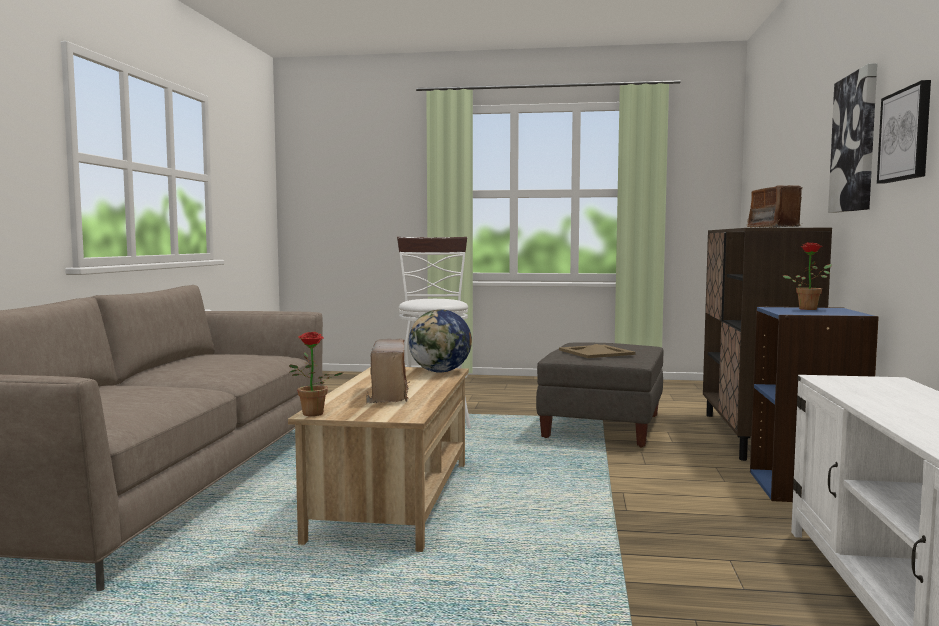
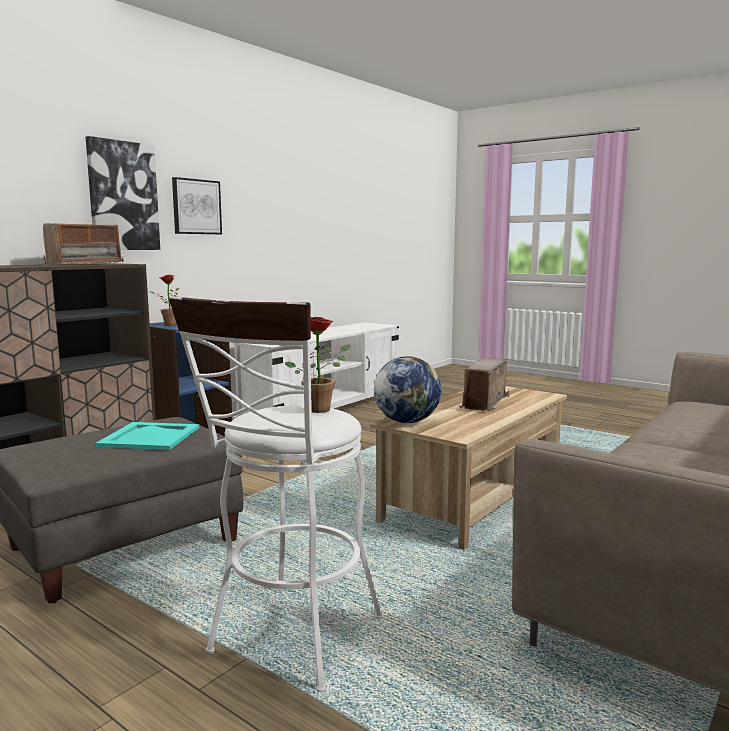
camera: 150 degrees left, 5 degrees up
(311, 415) = (550, 394): potted plant -> potted plant (322, 408)
(596, 352) = (151, 436): beige tray -> turquoise tray

